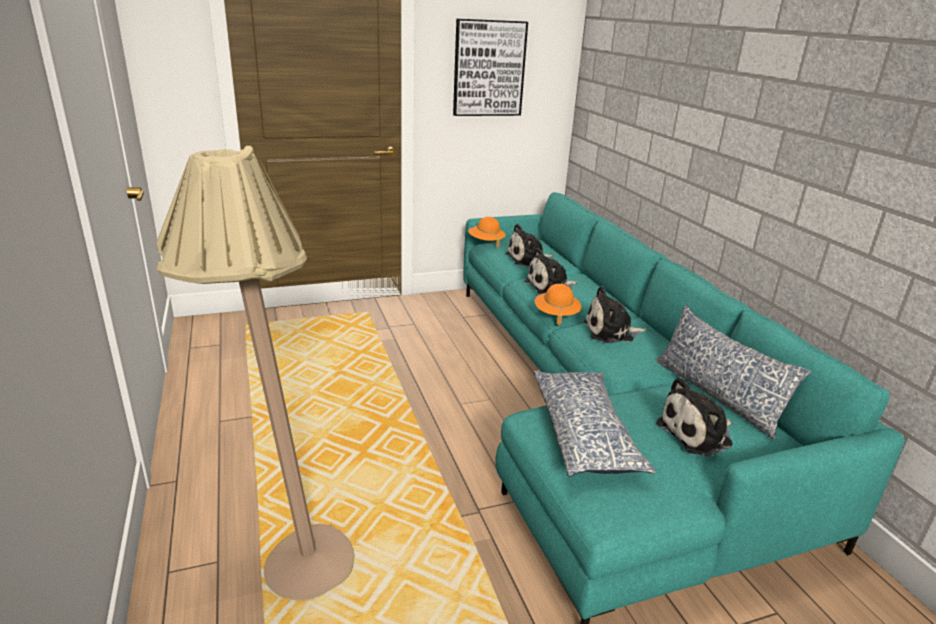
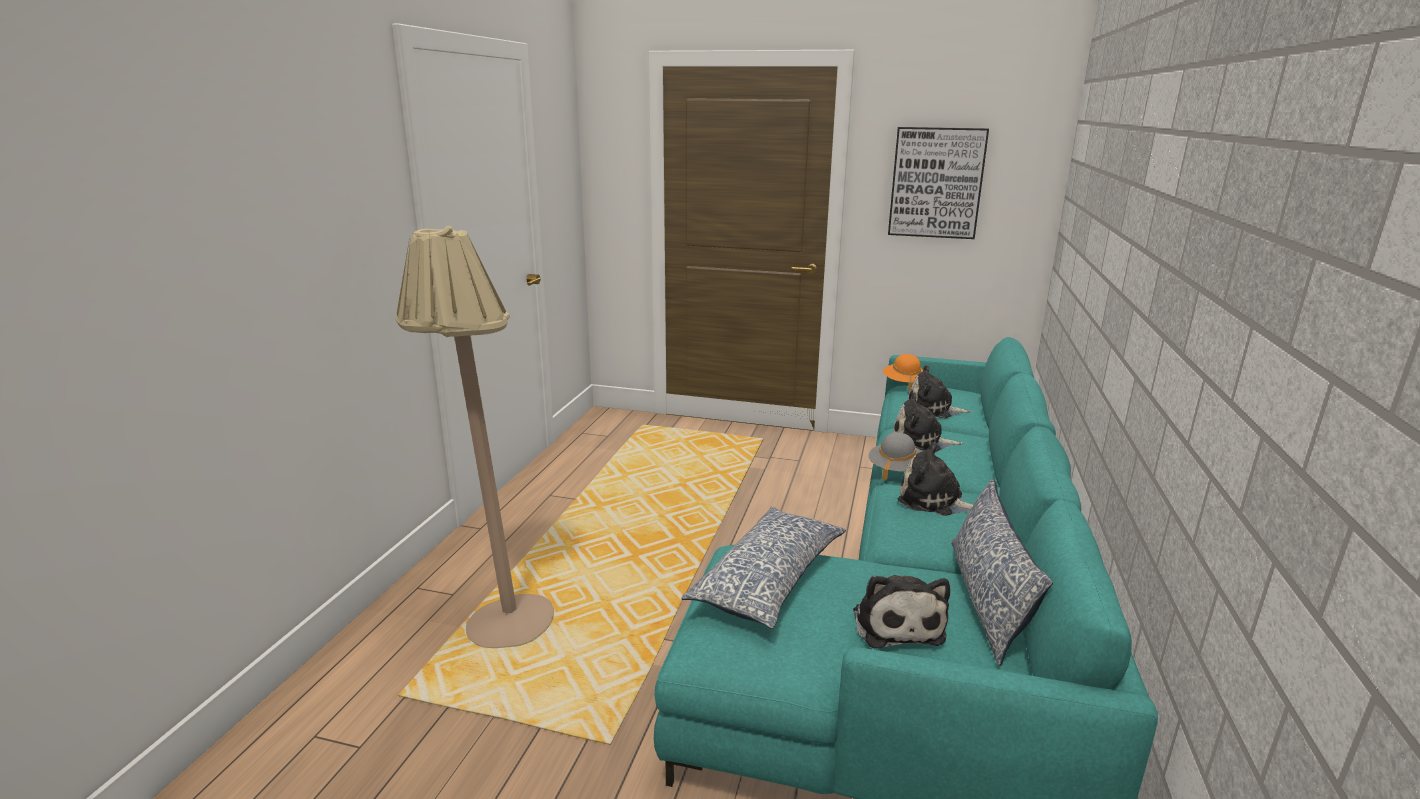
camera: 35 degrees right, 5 degrees down
(556, 314) = (896, 470): orange hat -> grey hat
(697, 434) = (896, 623): plush toy -> plush toy turned 105 degrees counterclockwise

